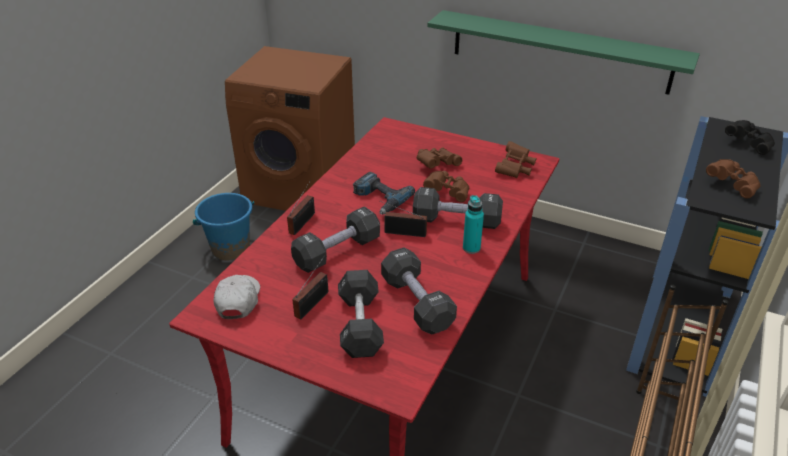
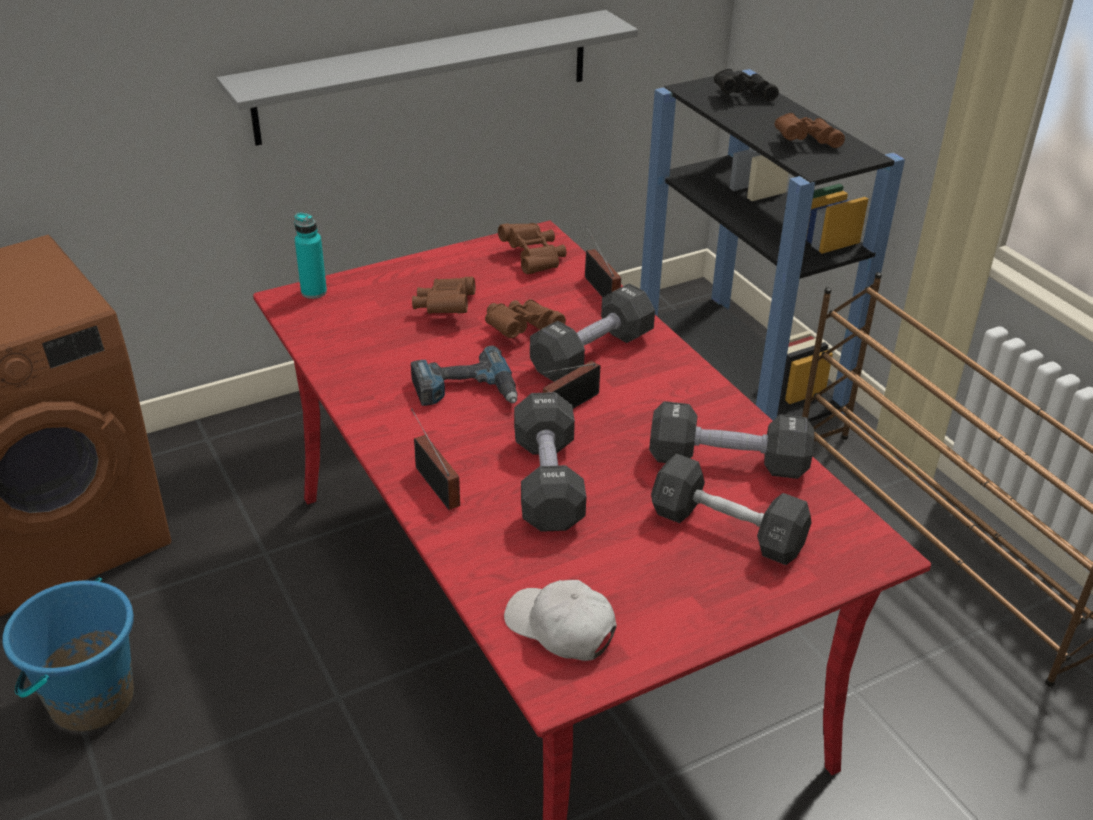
camera: 55 degrees left, 0 degrees up
(314, 302) = (640, 552): radio -> radio (601, 288)
(471, 248) = (661, 370): turquoise bottle -> turquoise bottle (314, 292)
(559, 51) = (425, 76): green shelf -> grey shelf

